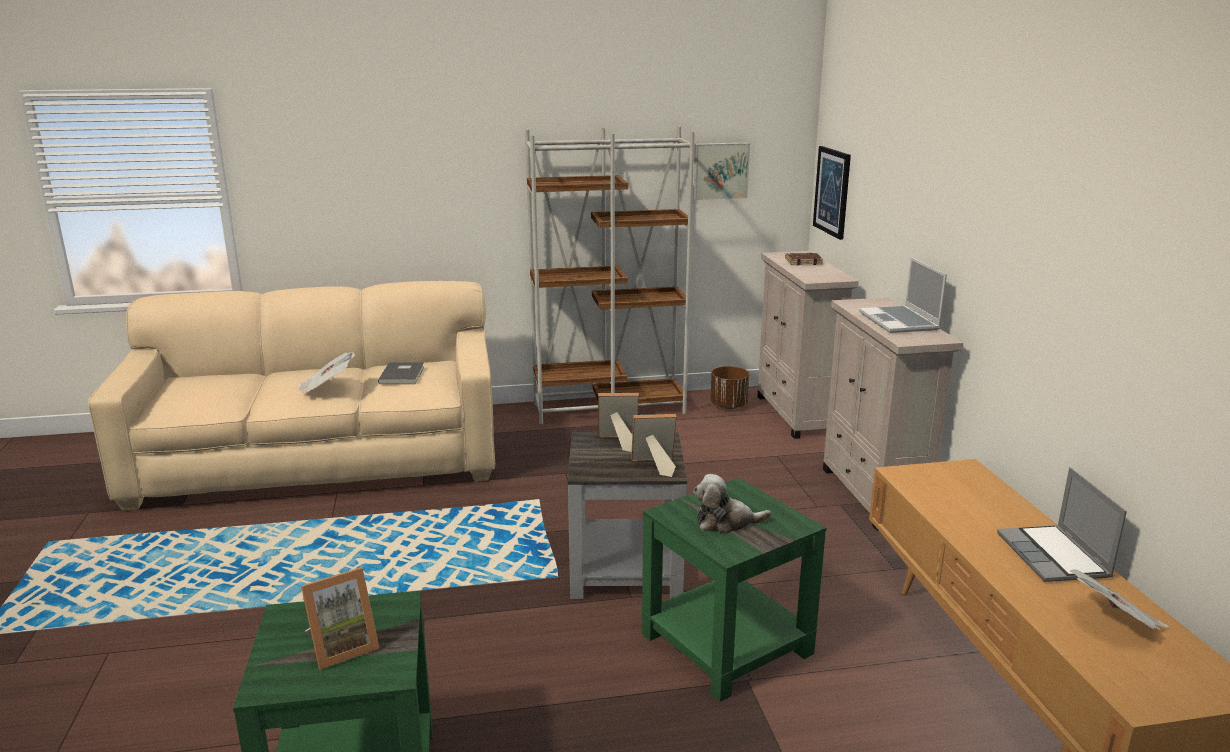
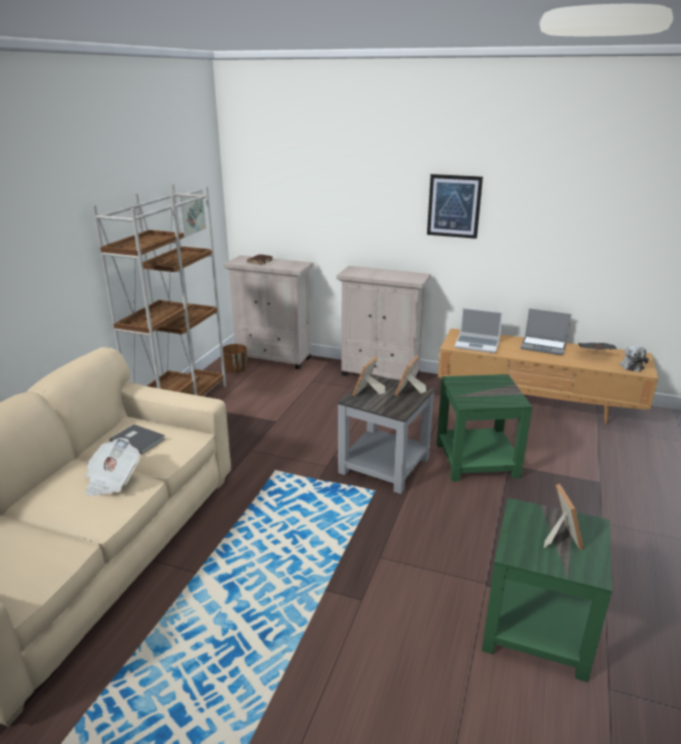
camera: 60 degrees left, 5 degrees up
(726, 522) = (487, 393): plush toy -> plush toy (632, 365)
(832, 191) = (257, 212): picture -> picture (454, 206)
(900, 321) = (389, 274): laptop -> laptop (477, 344)

